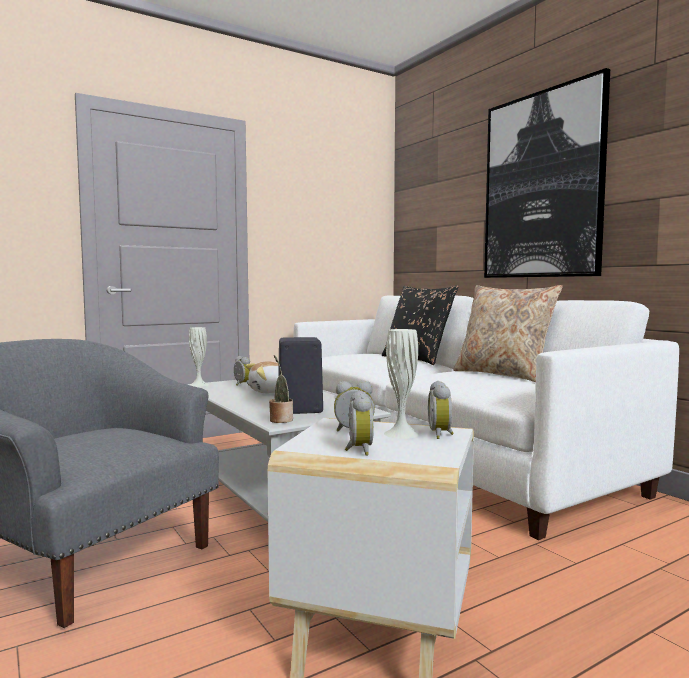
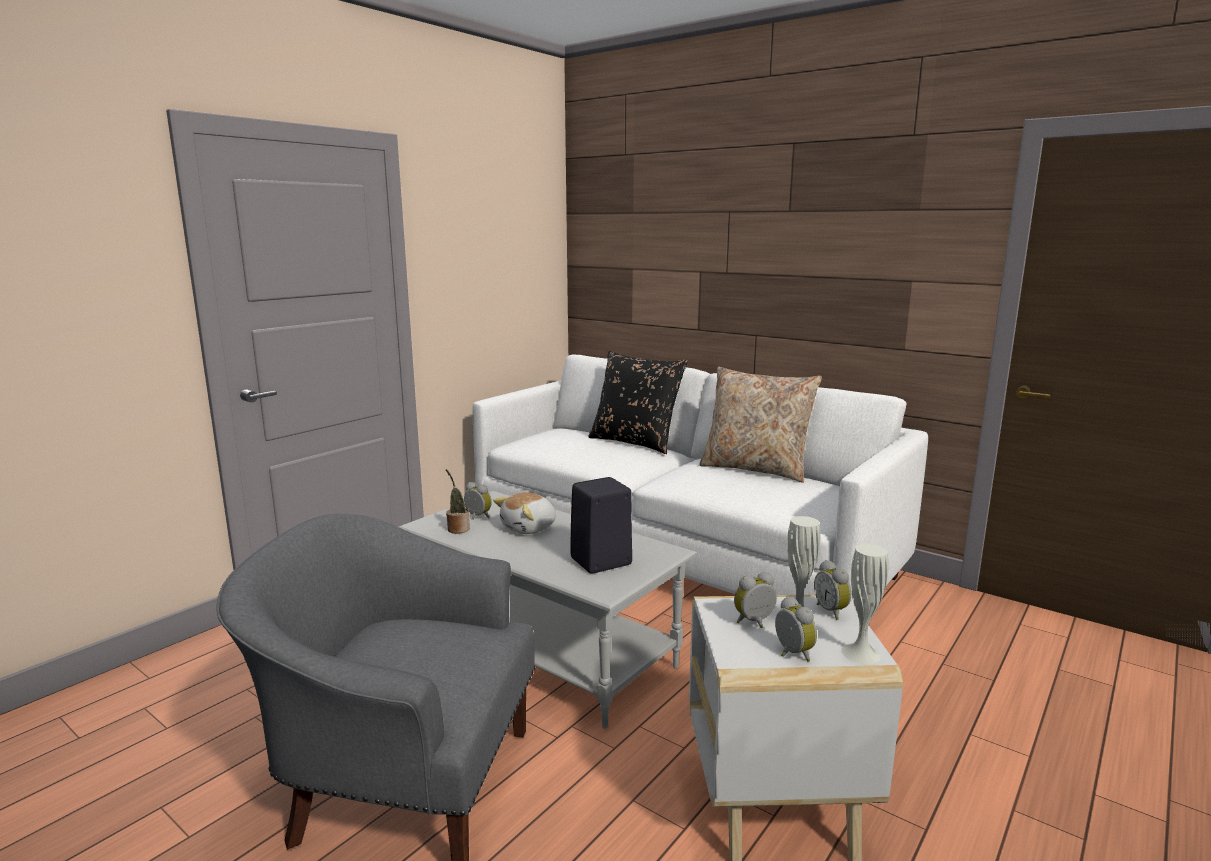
camera: 20 degrees left, 10 degrees up
(199, 385) = (423, 524): white vase -> white vase (860, 653)
(280, 420) = (602, 585): potted plant -> potted plant (457, 528)
(542, 185) = (777, 244): picture -> none

